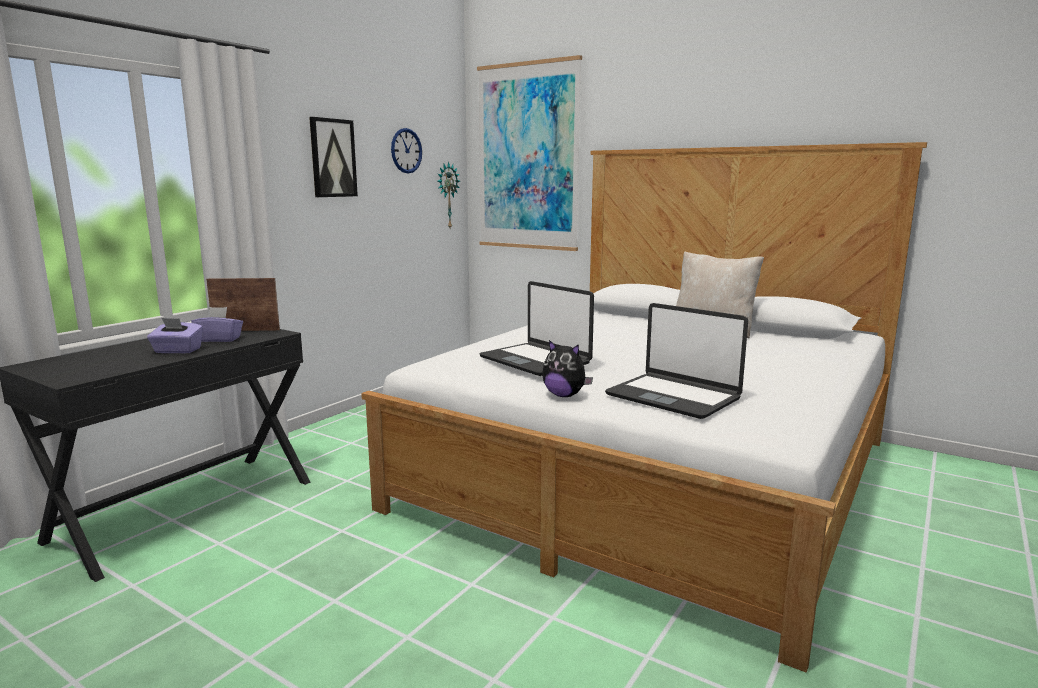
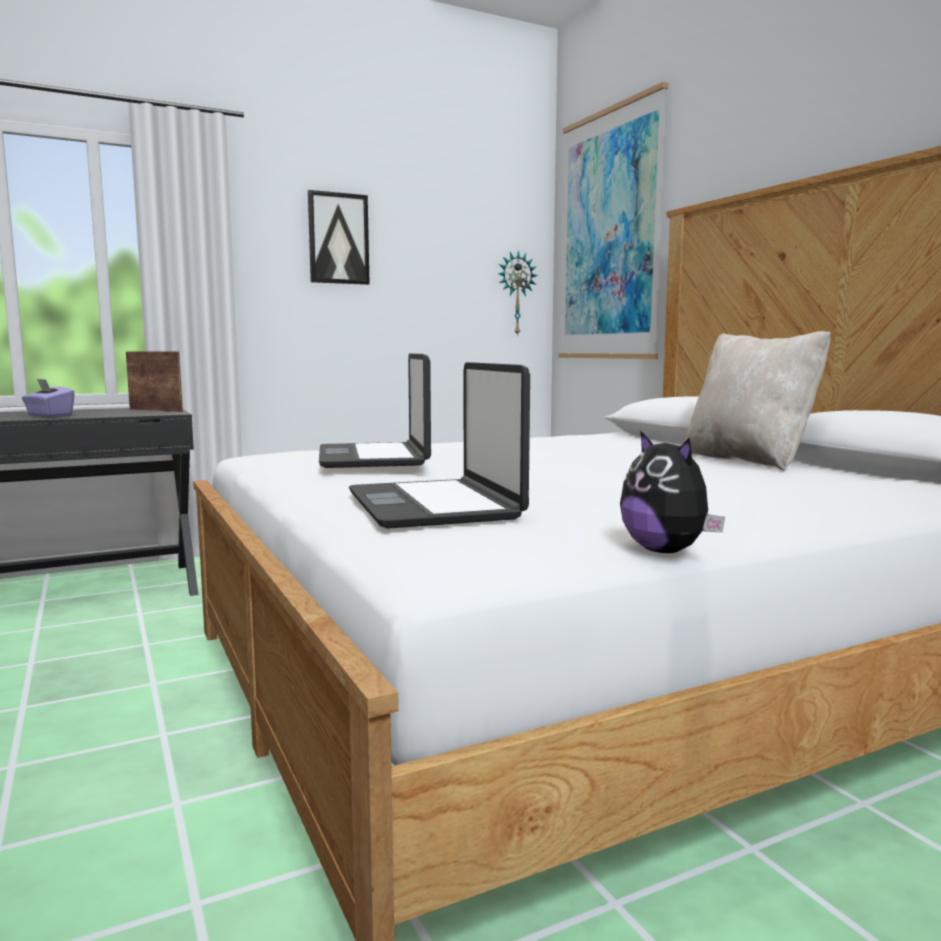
camera: 30 degrees right, 5 degrees down
(220, 339) = (110, 413): purple tissue box -> none
(406, 150) = (451, 234): wall clock -> none
(564, 395) = (309, 489): plush toy -> plush toy (666, 551)

